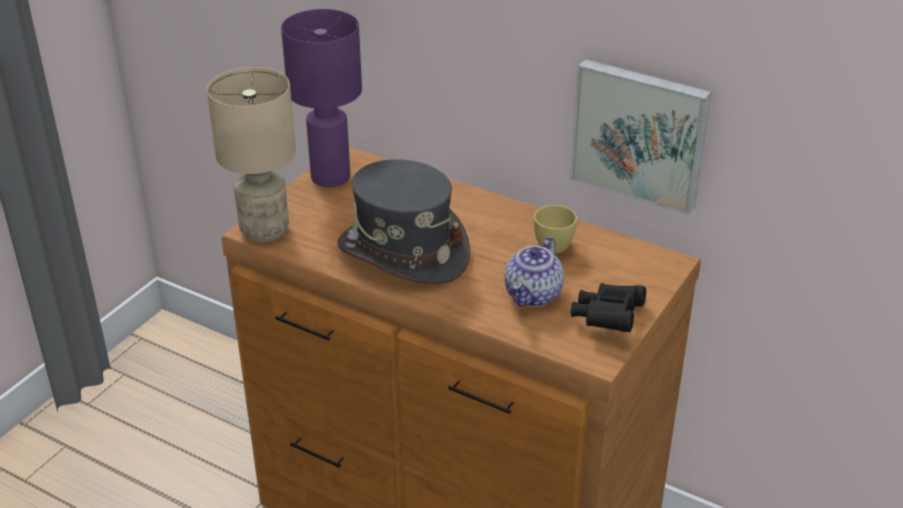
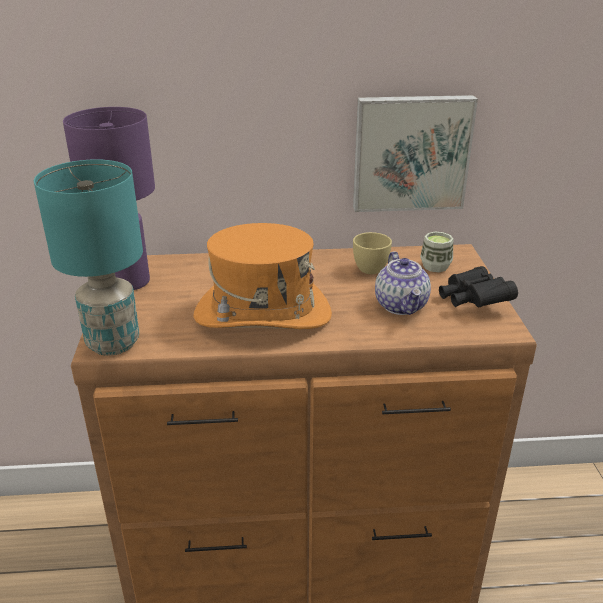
camera: 35 degrees left, 5 degrees down
(263, 231) = (112, 344): beige table lamp -> turquoise table lamp
(403, 252) = (262, 314): grey hat -> orange hat
(623, 268) = (435, 266): none -> cup

